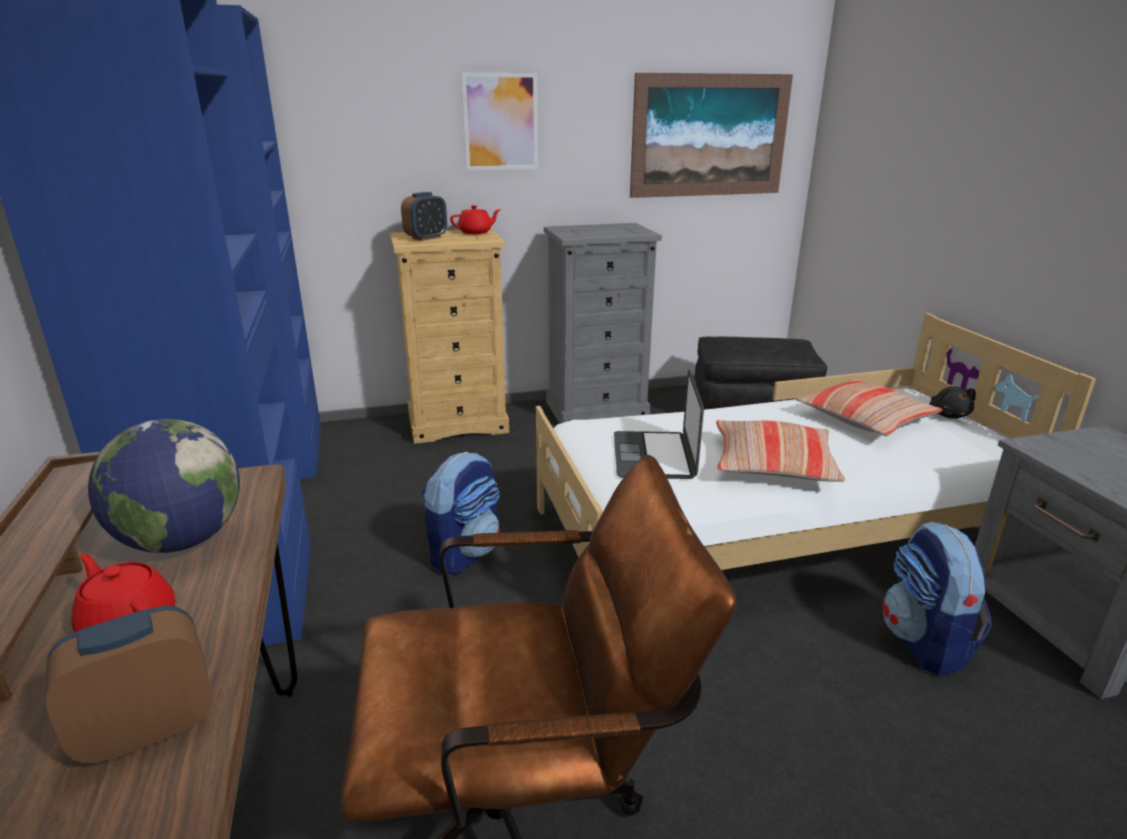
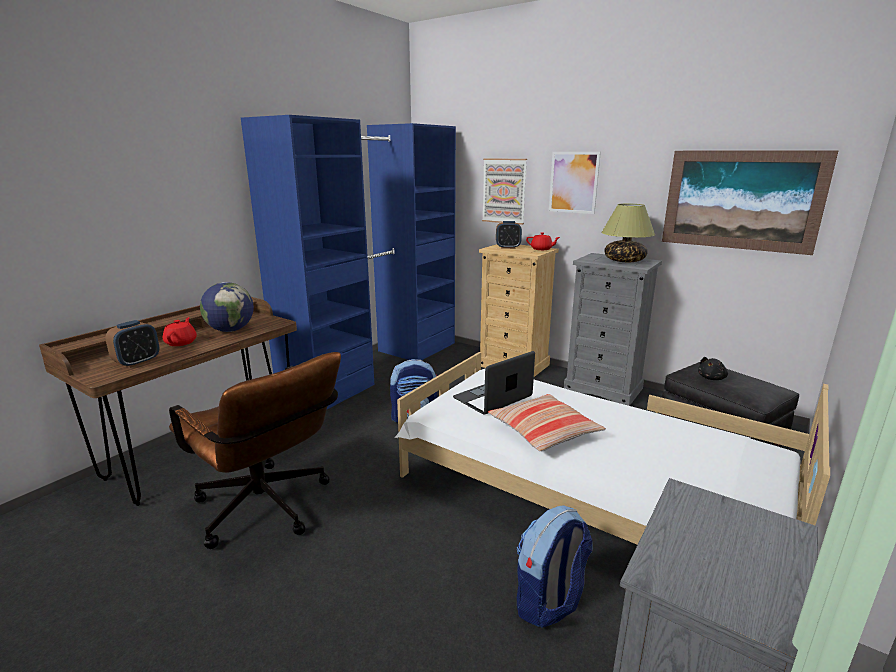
camera: 50 degrees right, 5 degrees down
(148, 729) = (137, 362): alarm clock -> alarm clock turned 105 degrees clockwise
(379, 142) = (504, 191): none -> picture
(608, 230) = (624, 261): none -> table lamp
(865, 419) = (679, 444): pillow -> none
(948, 415) = (769, 477): black plush toy -> black plush toy (712, 378)

